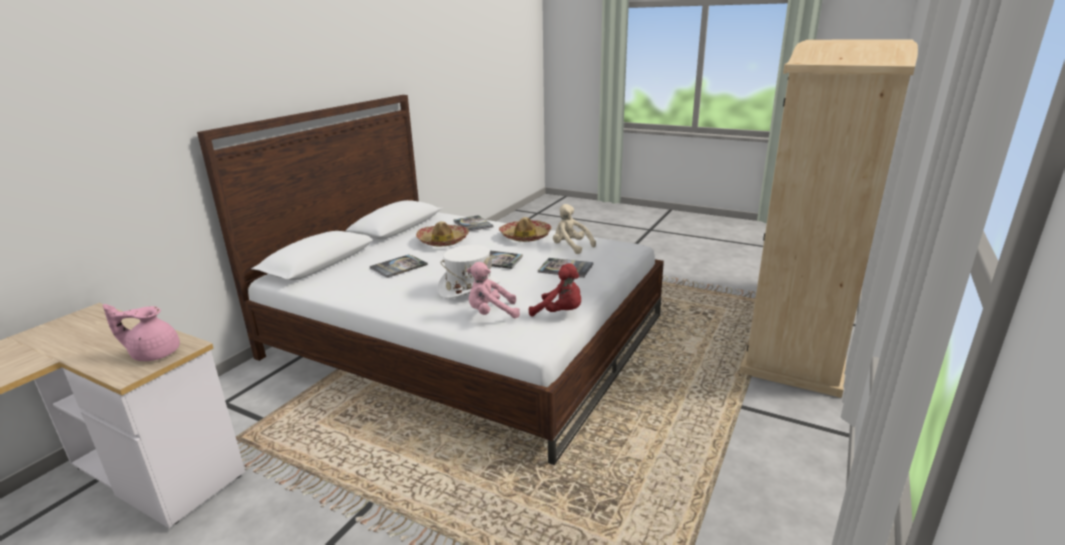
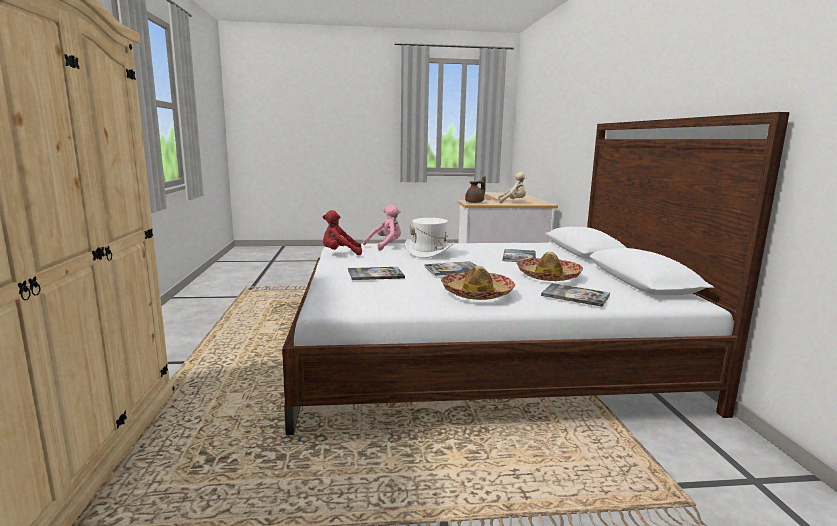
camera: 145 degrees right, 10 degrees down
(154, 353) = (475, 202): pink teapot -> brown teapot
(570, 247) = (402, 293): beige plush toy -> beige plush toy (513, 202)

